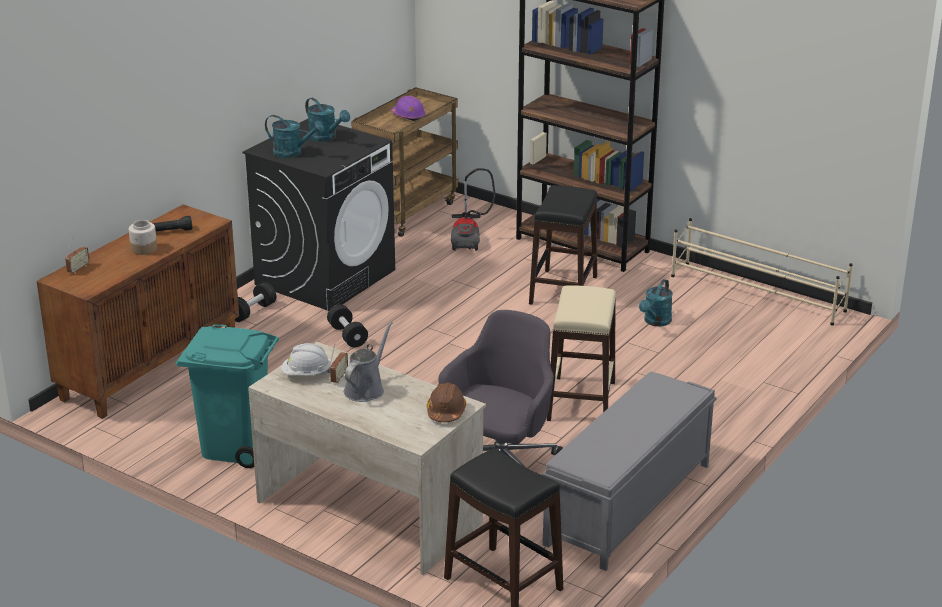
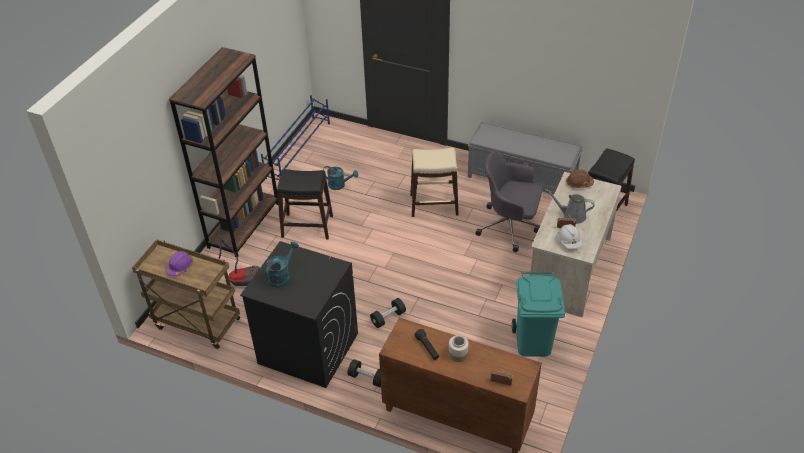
camera: 100 degrees left, 15 degrees up
(293, 153) = (313, 288): turquoise watering can -> none
(757, 294) = (299, 149): beige shoe rack -> blue shoe rack

